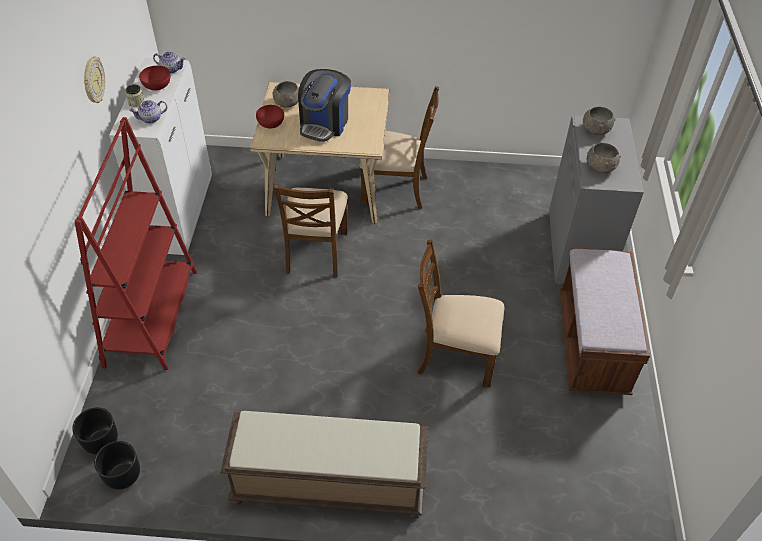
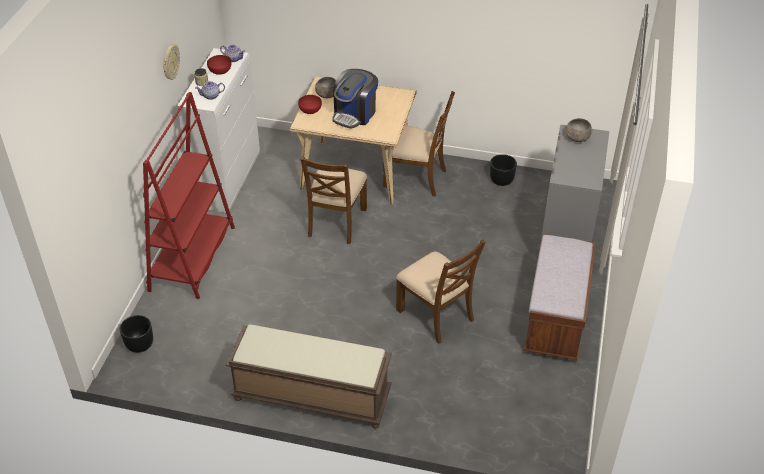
camera: 10 degrees right, 5 degrees down
(123, 475) = (153, 369): black planter -> black planter (501, 180)
(455, 355) = (436, 315): brown chair -> brown chair turned 150 degrees counterclockwise
(600, 167) = (571, 168): grey bowl -> none

